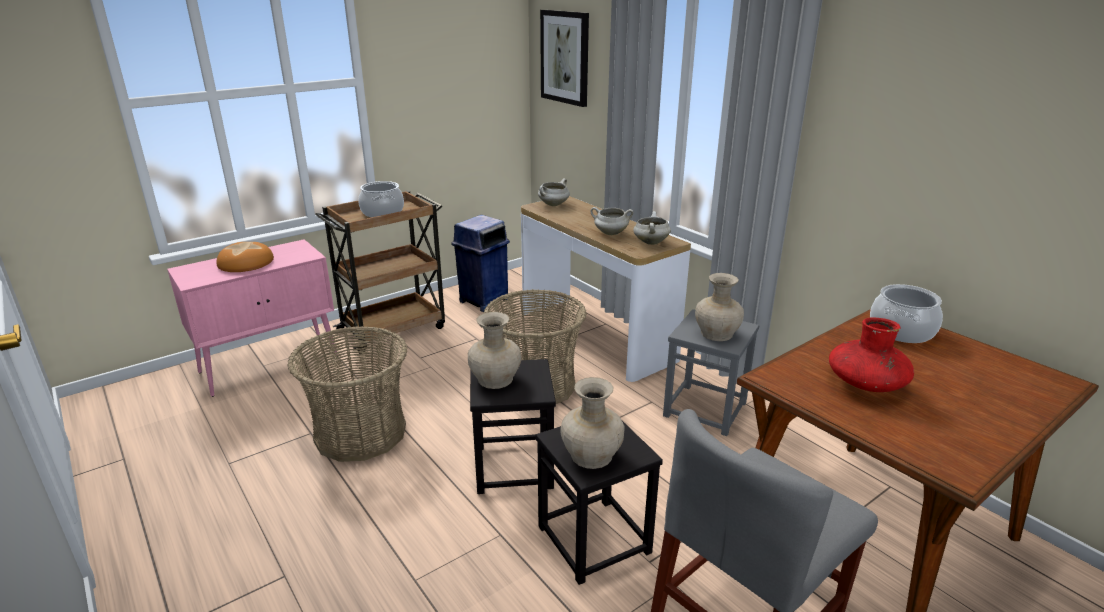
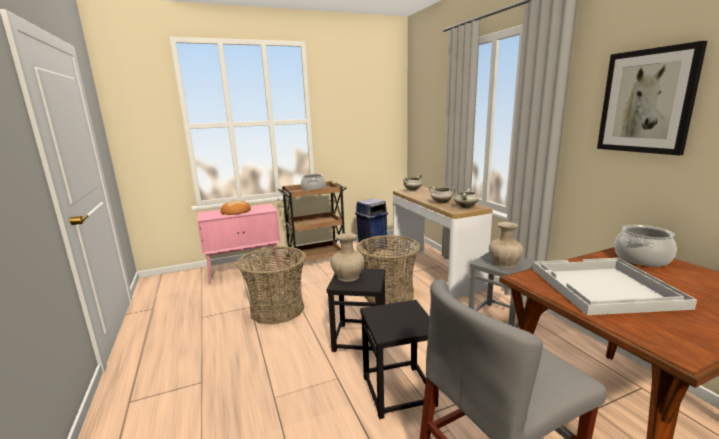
camera: 15 degrees right, 10 degrees down
(565, 57) = (425, 108): picture -> picture (646, 101)
(591, 456) = (392, 324): beige vase -> none
(865, 384) = (603, 287): red vase -> white tray

